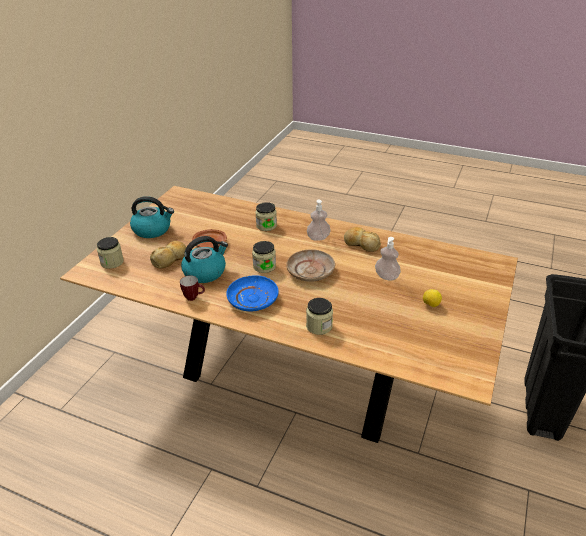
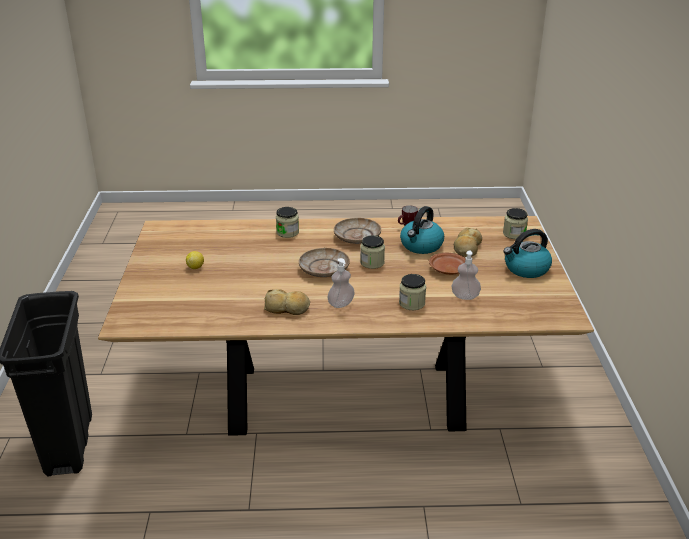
camera: 155 degrees right, 5 degrees down
(253, 299) = (357, 237): blue plate -> beige plate
(386, 276) = (245, 281): soap dispenser -> soap dispenser (465, 296)

